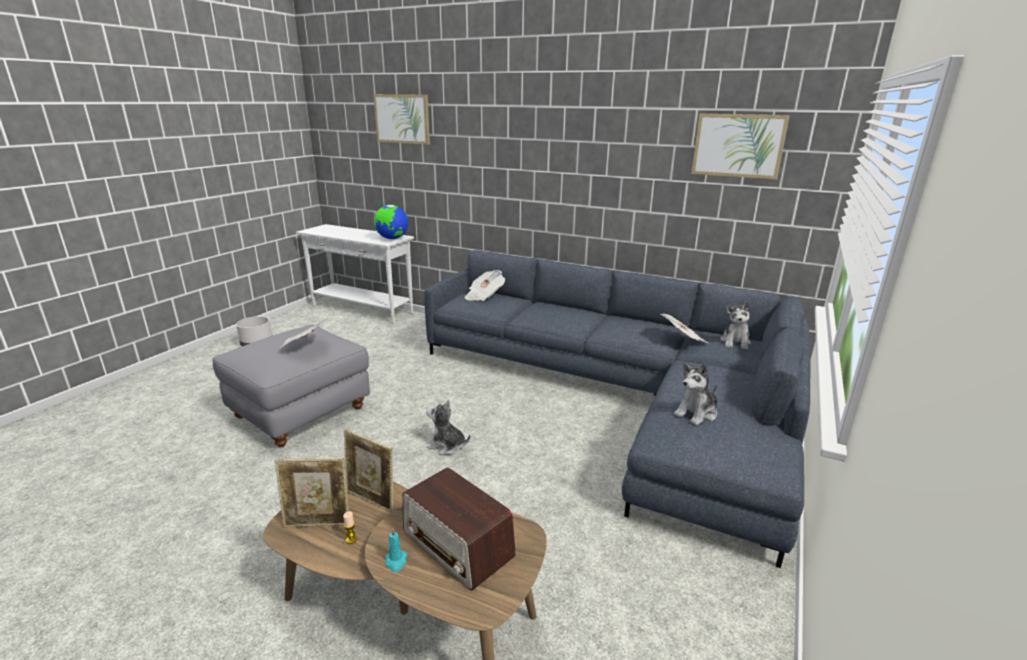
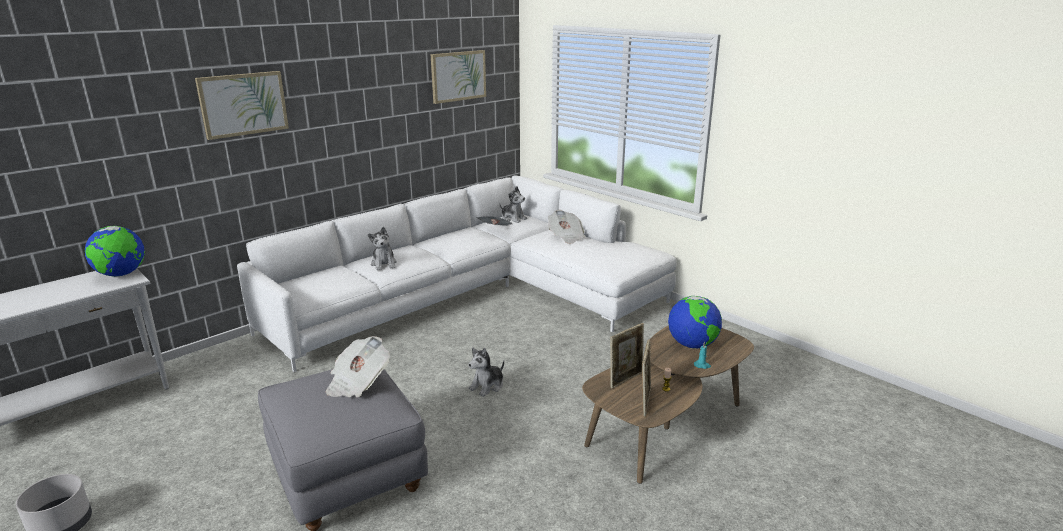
camera: 70 degrees left, 0 degrees up
(402, 119) = (76, 100): picture -> picture (243, 104)
(458, 545) = (692, 345): radio -> globe
(484, 296) = (311, 280): newspaper -> newspaper (566, 237)
(624, 397) = (477, 296): blue sofa -> white sofa
(696, 413) = (594, 253): plush toy -> plush toy (384, 264)

